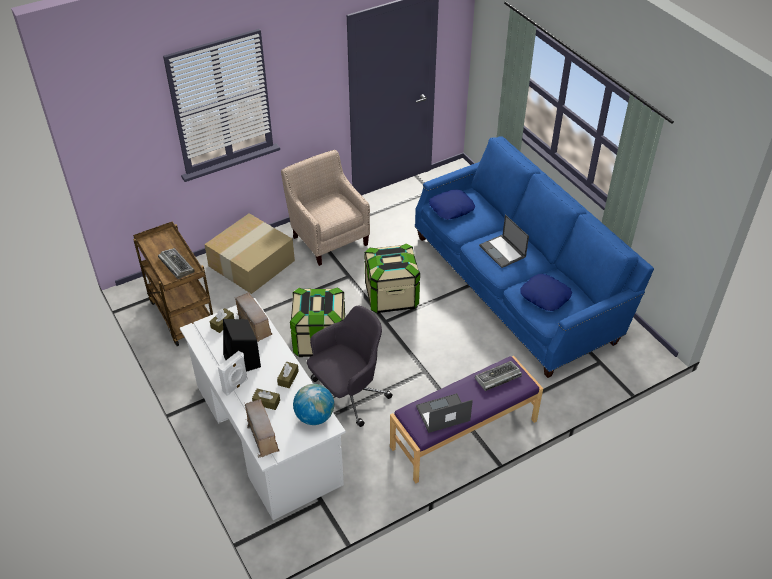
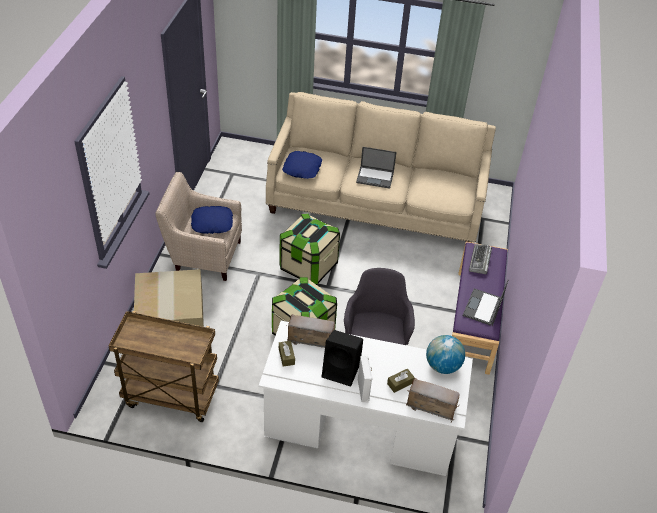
camera: 50 degrees left, 0 degrees up
(176, 265) = (179, 343): keyboard -> none
(288, 378) = (388, 356): brown tissue box -> none
(517, 286) = (376, 203): blue sofa -> beige sofa
(545, 296) = (438, 189): blue pillow -> blue pillow (212, 223)

